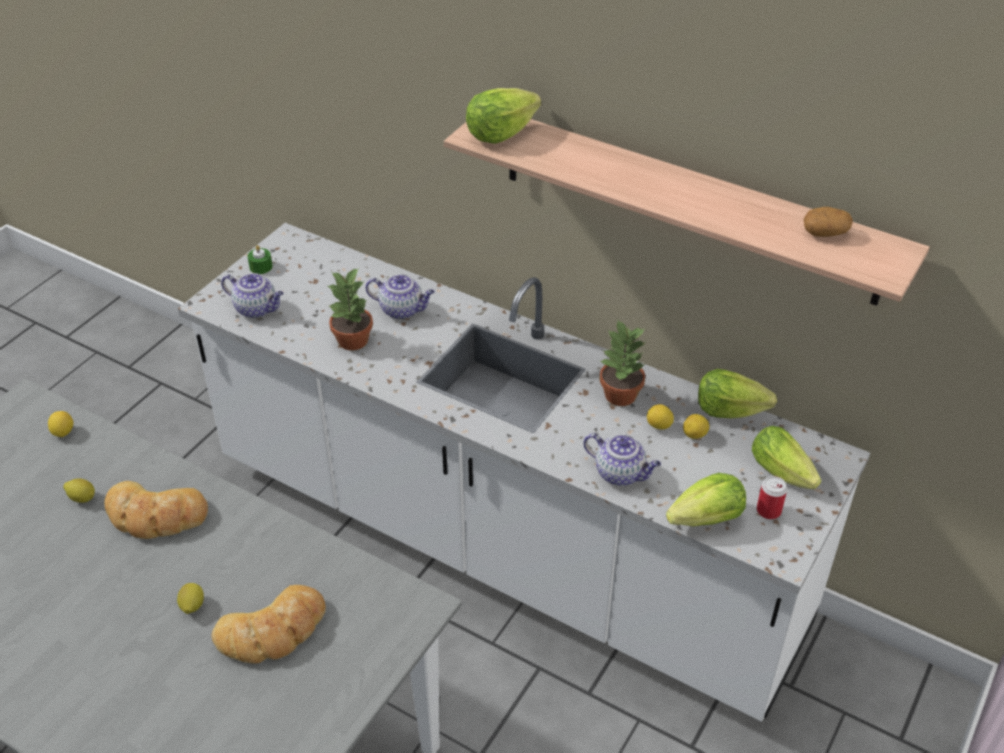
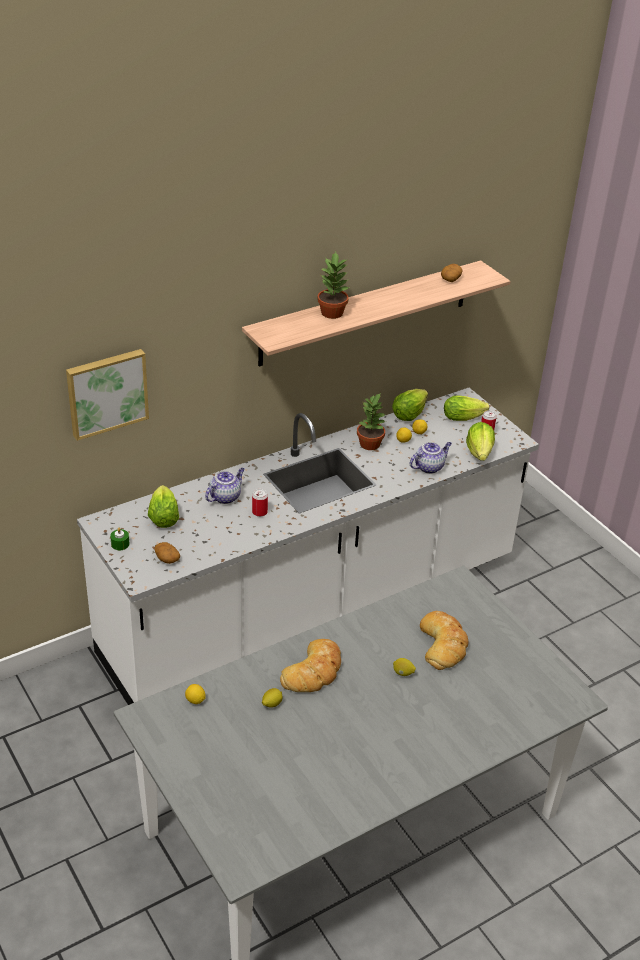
camera: 65 degrees left, 5 degrees down
(257, 309) = (167, 558): teapot -> potato
(316, 87) = (106, 392): none -> picture
(353, 340) = (238, 526): potted plant -> potted plant (332, 313)
(393, 348) = (259, 512): none -> can
(500, 134) = (279, 332): lettuce -> lettuce (163, 518)

